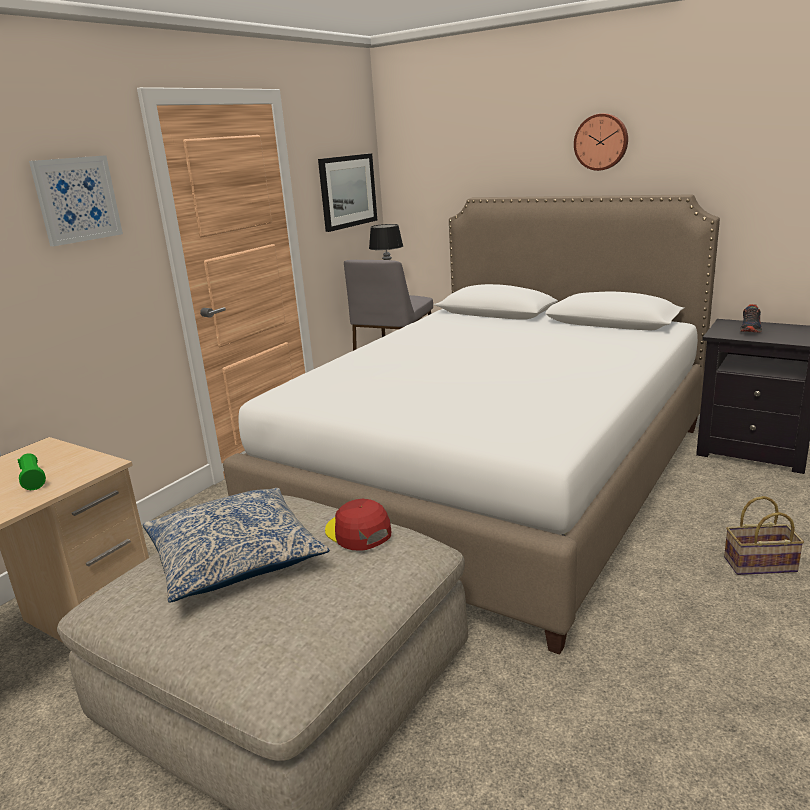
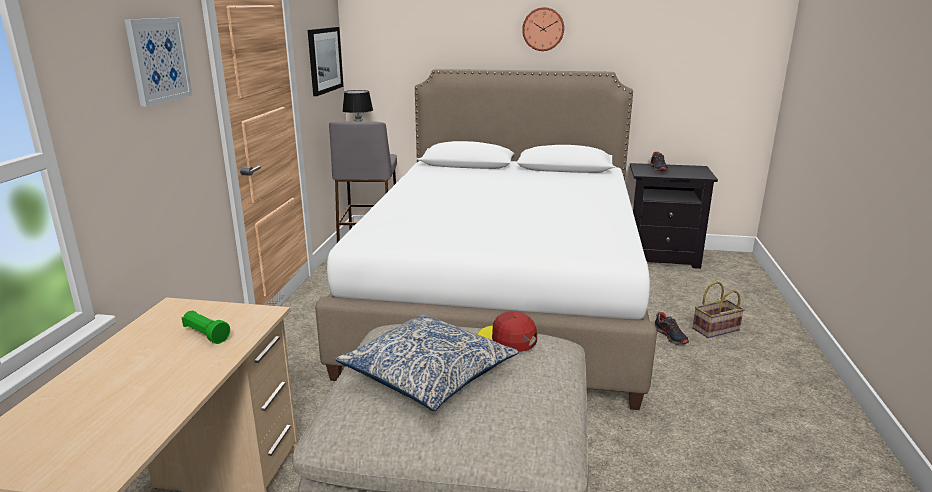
camera: 25 degrees left, 0 degrees up
(682, 563) = (670, 336): none -> shoe

